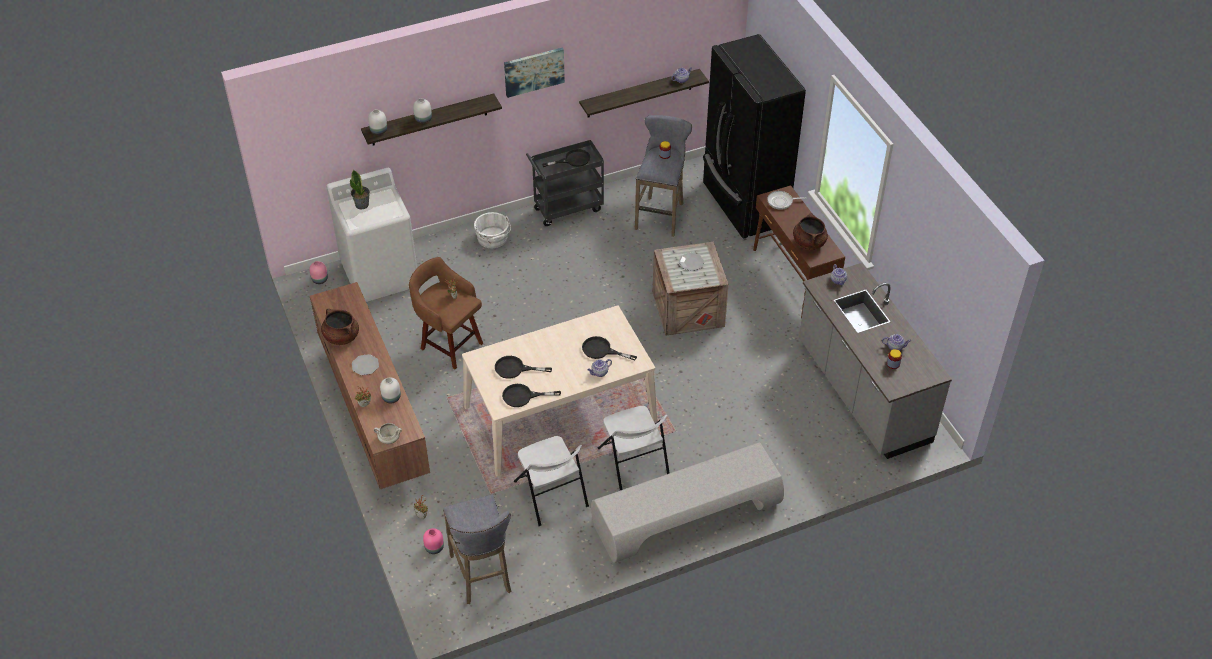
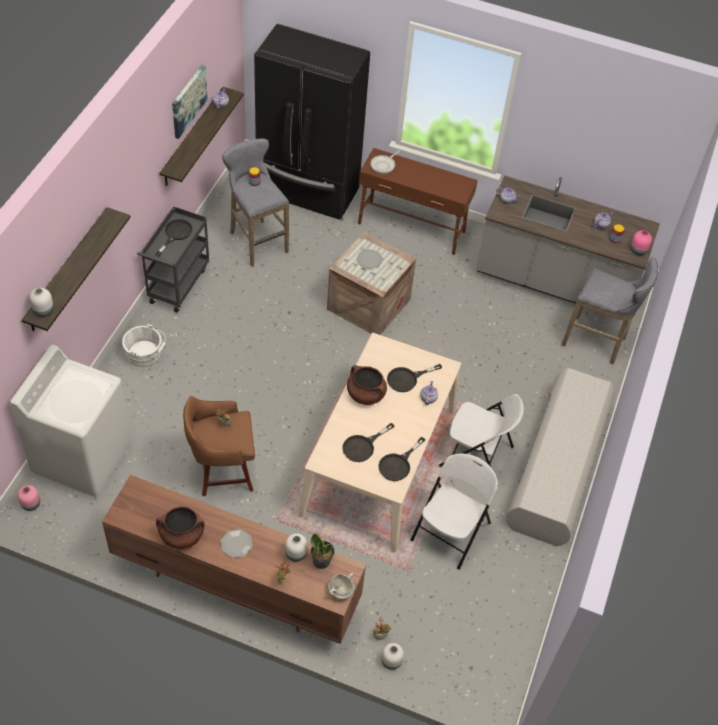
camera: 50 degrees left, 5 degrees up
(362, 204) = (62, 397): potted plant -> potted plant (321, 561)
(423, 120) = (73, 273): white vase -> white vase (391, 662)
(434, 547) = (422, 653): pink vase -> pink vase (638, 250)
(482, 576) = (484, 642): grey stool -> grey stool (597, 342)
(534, 71) = (129, 163): picture -> picture (188, 101)
(550, 494) = (451, 531): white chair -> white chair turned 75 degrees counterclockwise
(808, 242) = (441, 185): brown cooking pot -> brown cooking pot (365, 394)

